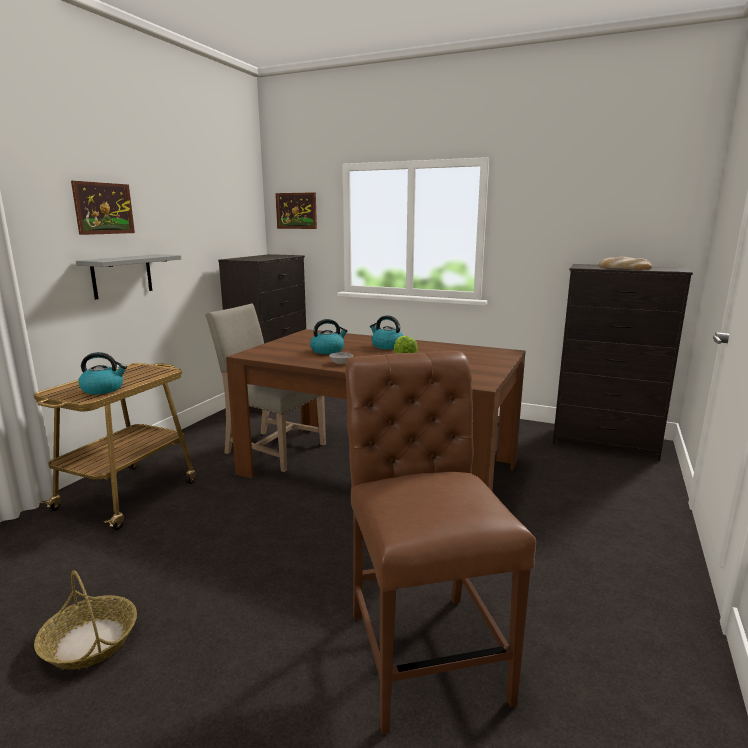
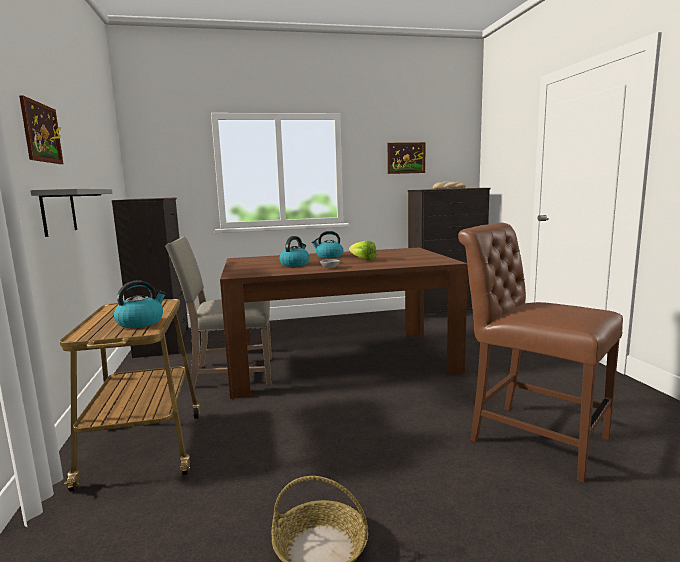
camera: 35 degrees left, 5 degrees down
(296, 211) = (161, 155): picture -> picture (406, 158)

